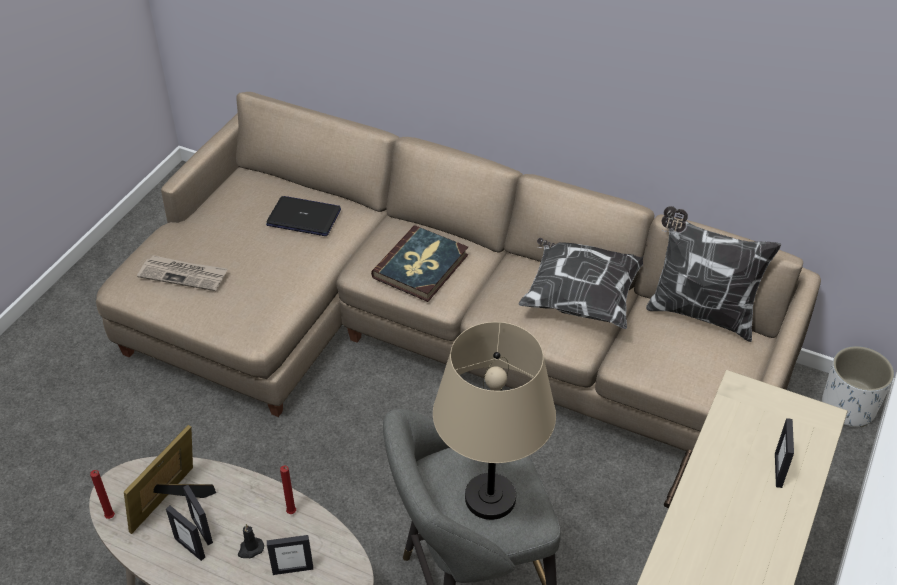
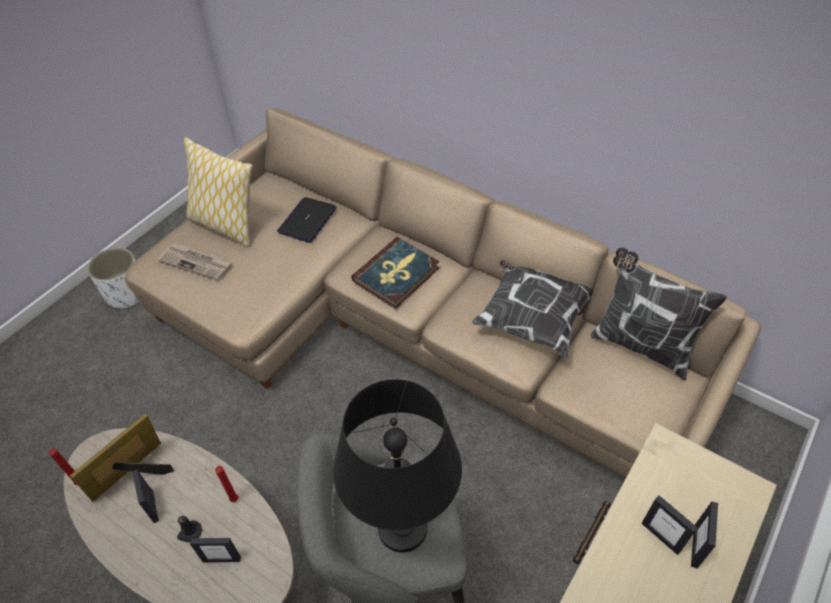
camera: 10 degrees right, 5 degrees up
(190, 547) = (138, 523): picture frame -> picture frame (661, 536)
(207, 230) = (226, 225): none -> pillow
(304, 217) = (307, 220): laptop -> laptop turned 90 degrees counterclockwise
(491, 497) = (403, 527): beige table lamp -> black table lamp
(848, 407) = (769, 440): white planter -> white planter (126, 294)

